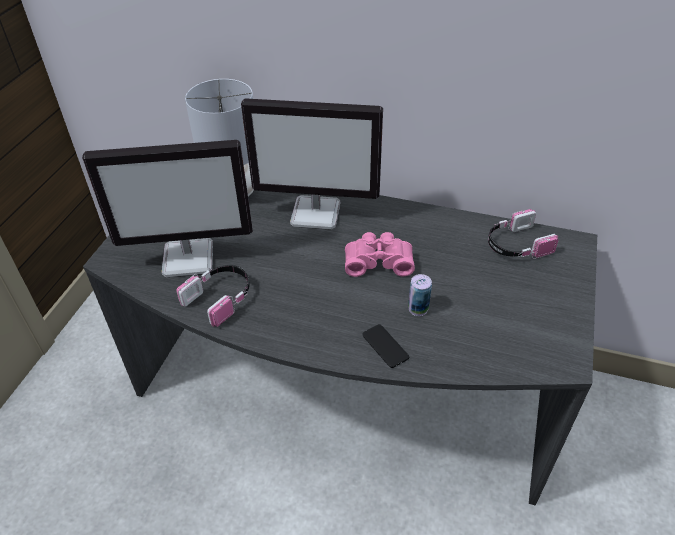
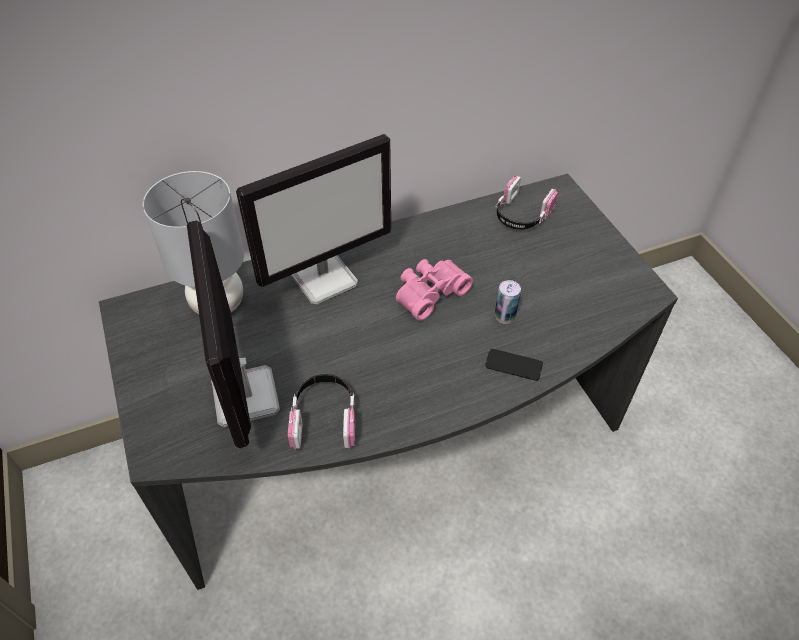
camera: 40 degrees left, 5 degrees up
(189, 258) = (246, 398): monitor -> monitor turned 120 degrees clockwise

